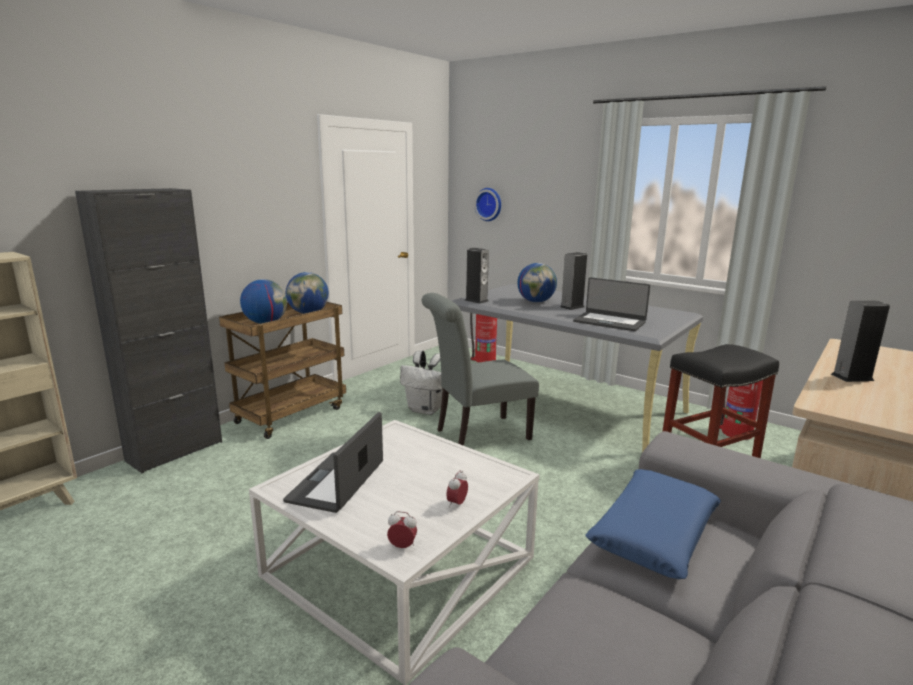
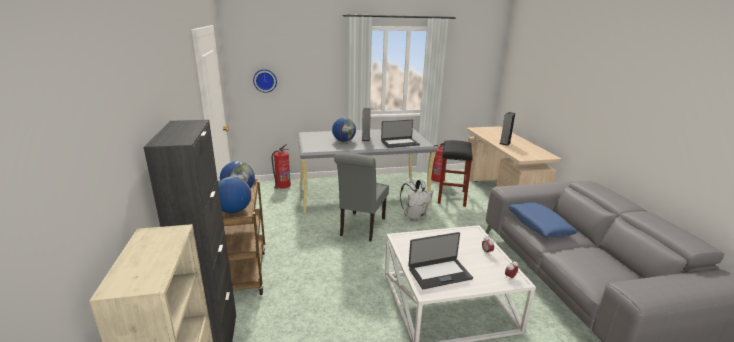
camera: 50 degrees left, 5 degrees up
(337, 482) = (439, 273): laptop -> laptop turned 75 degrees counterclockwise
(426, 410) = (313, 228): white backpack -> white backpack (414, 216)
(476, 300) = (316, 149): speaker -> none

